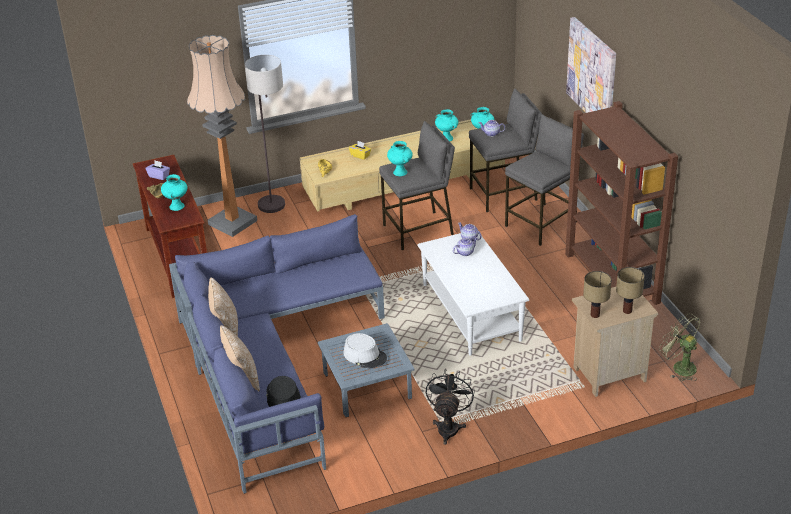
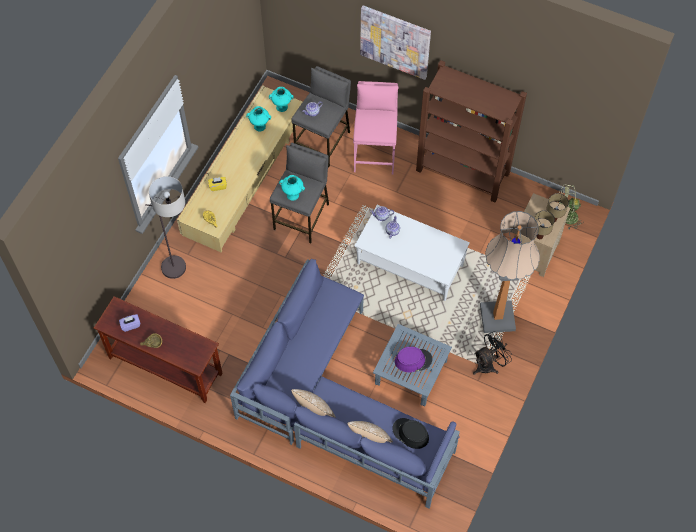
camera: 45 degrees left, 25 degrees up
(177, 206) = (182, 344): turquoise vase -> none
(232, 222) = (165, 304): floor lamp -> floor lamp (497, 318)
(365, 356) = (413, 360): grey hat -> purple hat
(449, 426) = (488, 364): black fan -> black fan turned 90 degrees clockwise
(542, 224) = (375, 153): grey stool -> pink stool

